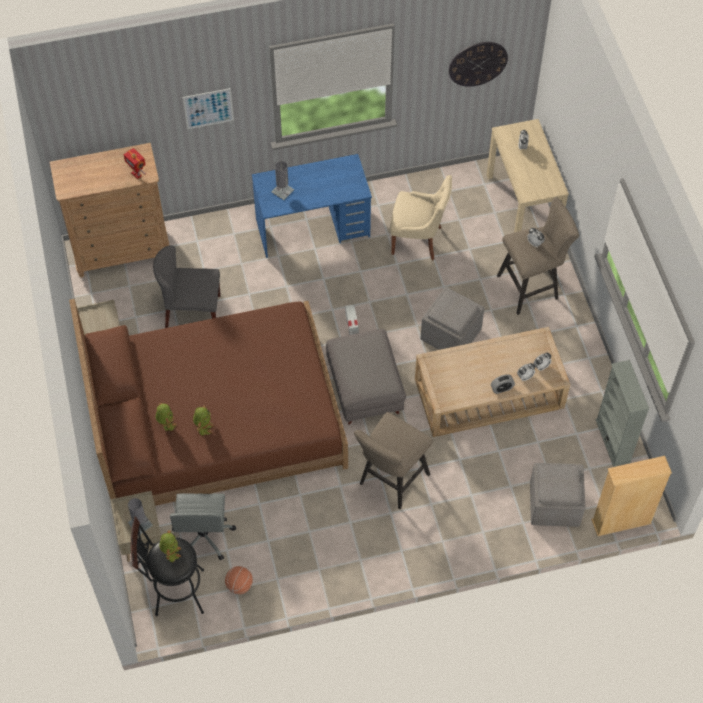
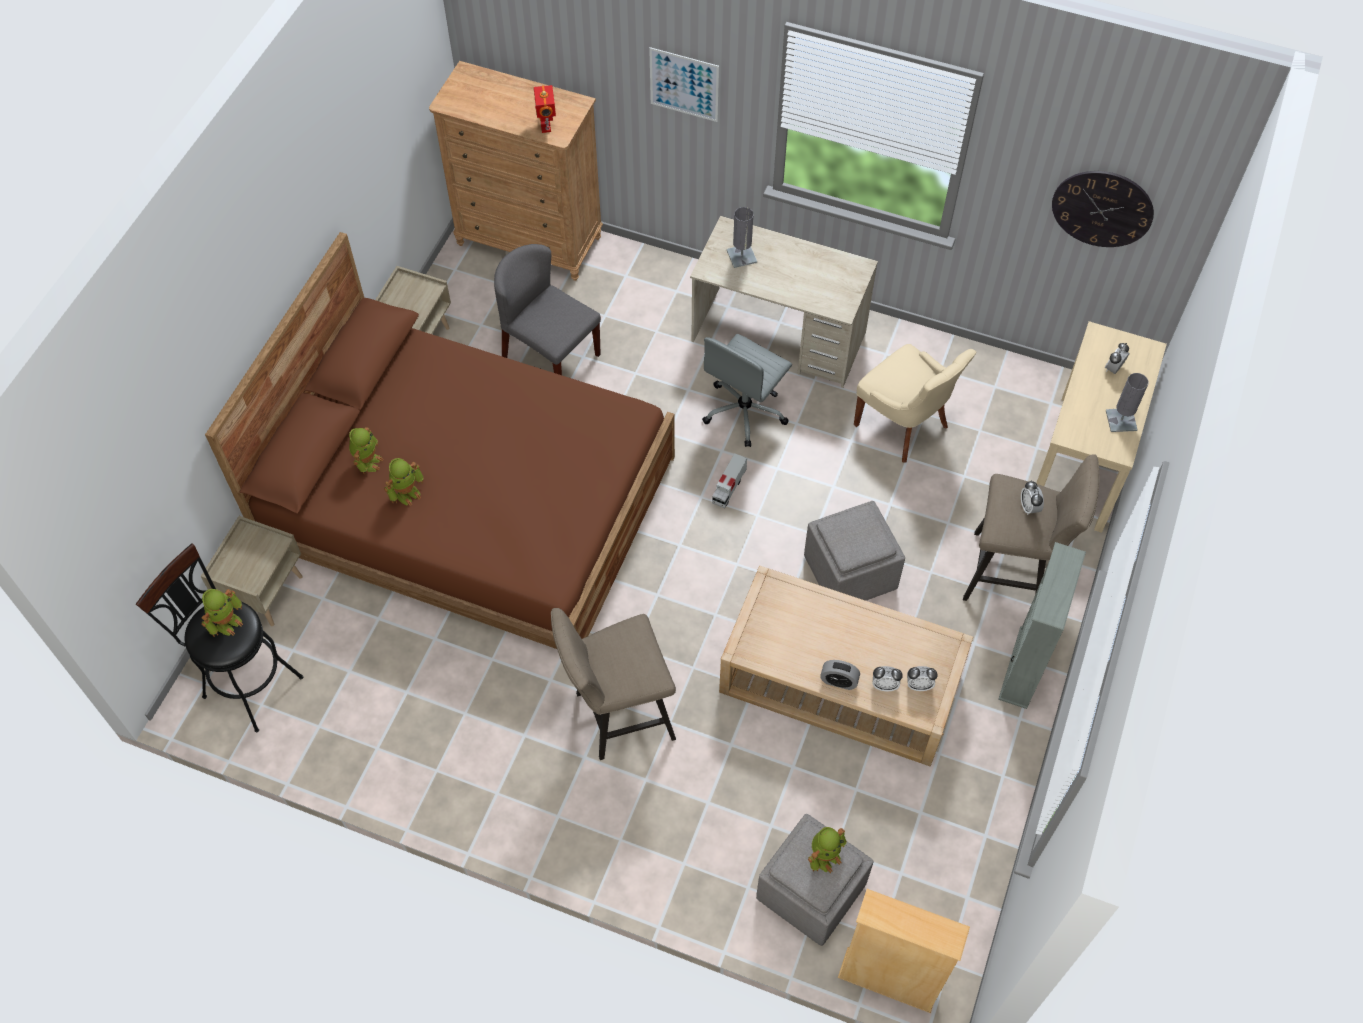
camera: 35 degrees right, 0 degrees up
(140, 524) = (247, 568): grey table lamp -> grey table lamp (1121, 420)
(204, 536) = (338, 636): grey office chair -> grey office chair (745, 411)
(239, 585) = (326, 726): basketball -> none
(313, 228) = (779, 337): blue desk -> beige desk
(364, 388) = (681, 574): grey ottoman -> none
(560, 476) = (825, 856): none -> toy robot
(613, 440) = (965, 856): grey bookcase -> grey bookcase (1023, 667)

